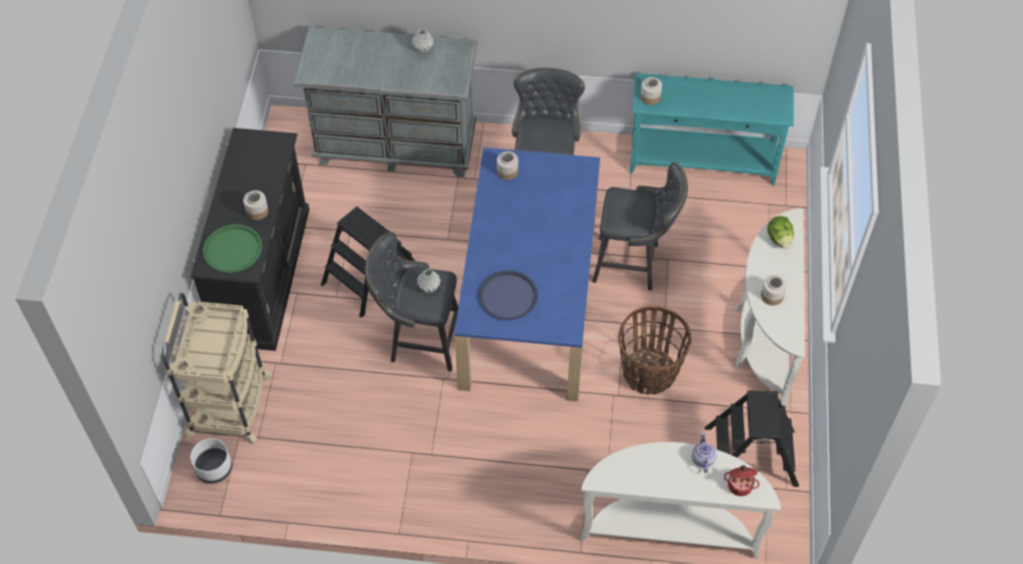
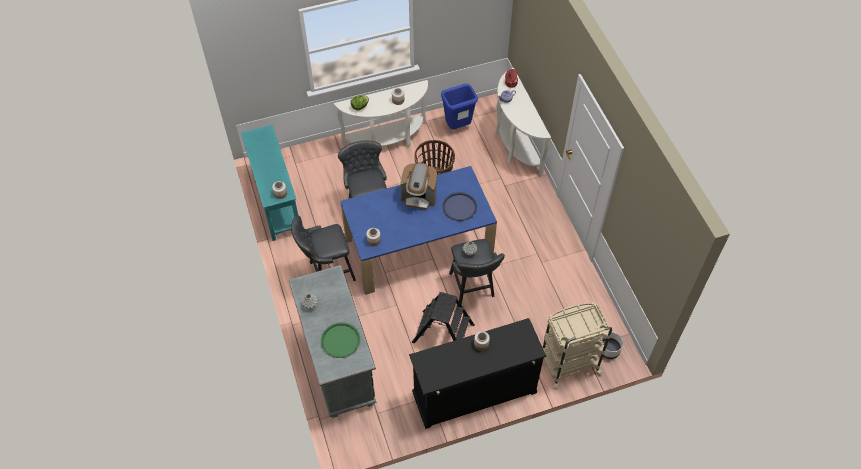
camera: 115 degrees left, 0 degrees up
(232, 249) = (515, 342): green tray -> green tray (340, 340)
(554, 252) = (419, 197): none -> coffee machine
(751, 456) = (458, 127): black step ladder -> blue trash can

